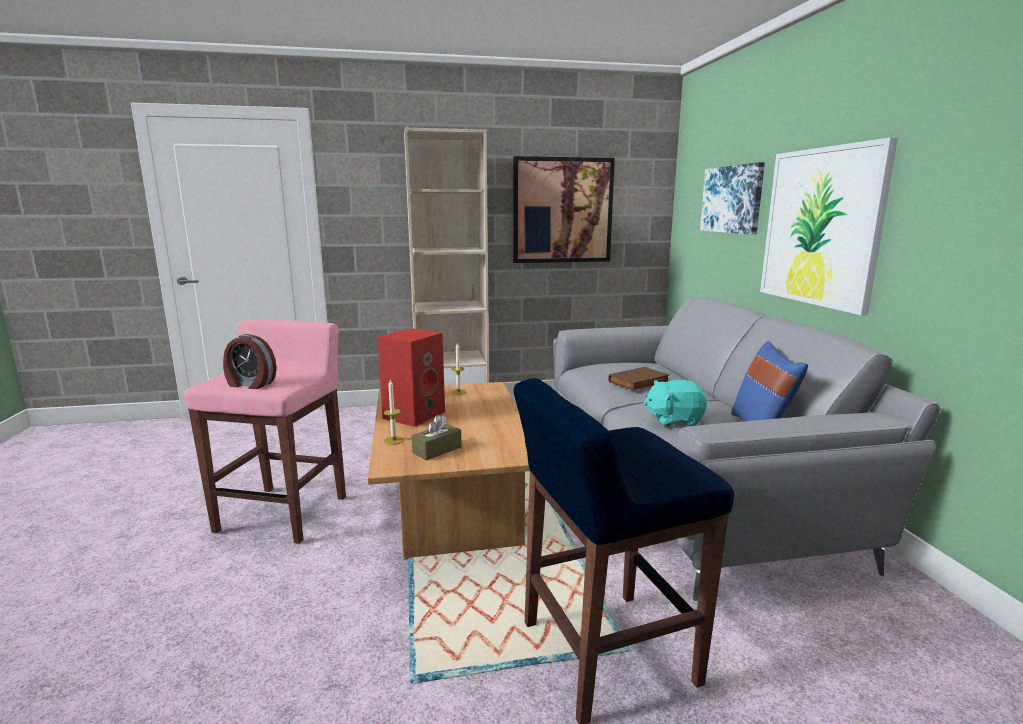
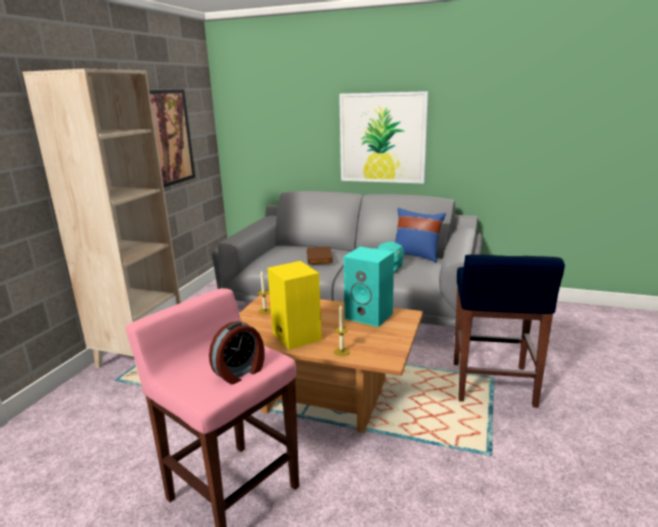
camera: 60 degrees left, 5 degrees up
(414, 414) = (295, 336): red speaker -> yellow speaker
(437, 450) = (374, 339): brown tissue box -> none
(498, 436) = (370, 316): none -> turquoise speaker
(732, 199) = (294, 121): picture -> none

